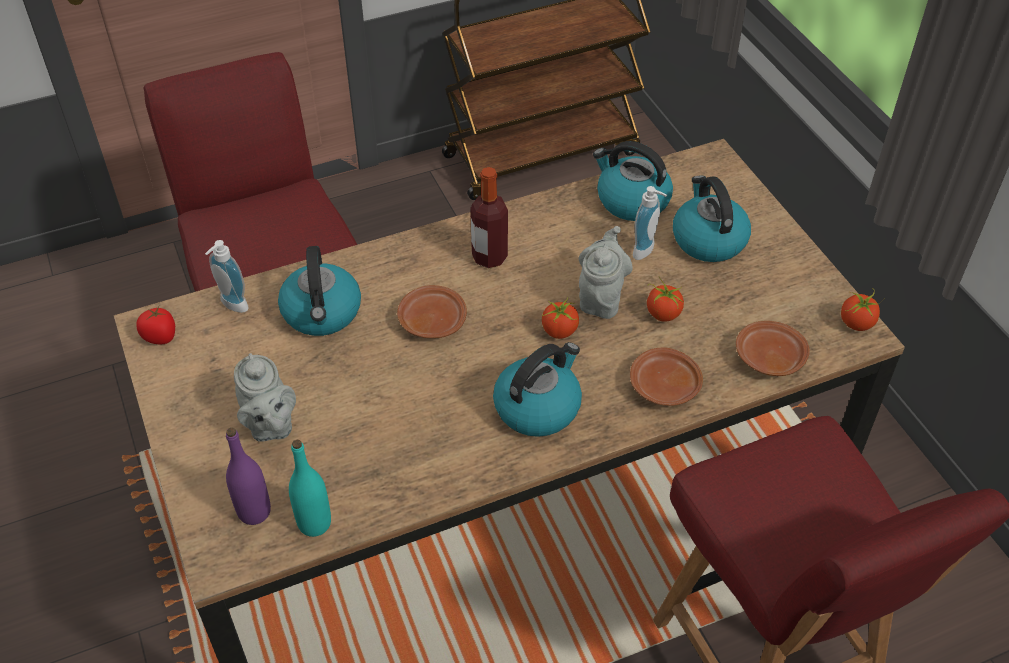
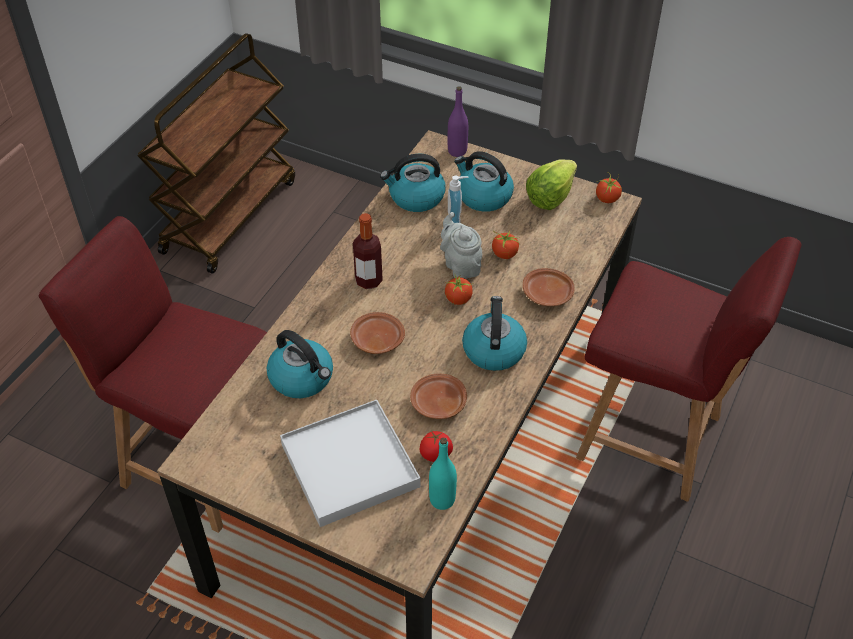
camera: 40 degrees left, 0 degrees up
(160, 336) = (209, 461): tomato -> tomato (436, 454)
(231, 306) = (235, 412): soap dispenser -> none
(254, 512) = (399, 519): purple bottle -> purple bottle (457, 151)
(270, 426) = (349, 465): grey teapot -> white tray
(768, 357) = (583, 244): brown plate -> brown plate (438, 403)
(787, 283) = (550, 197): none -> lettuce

